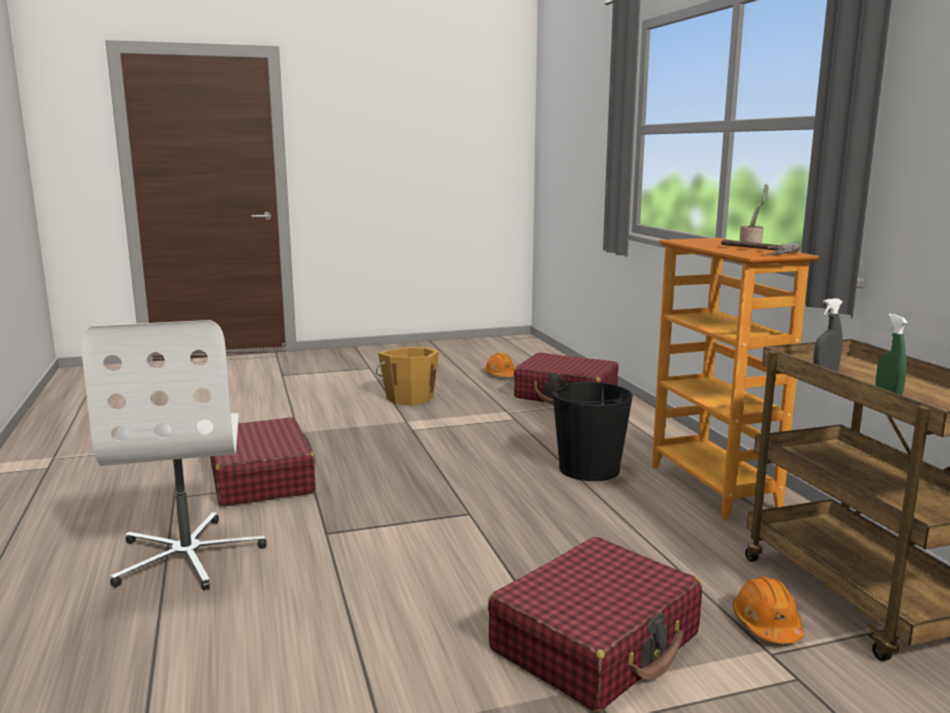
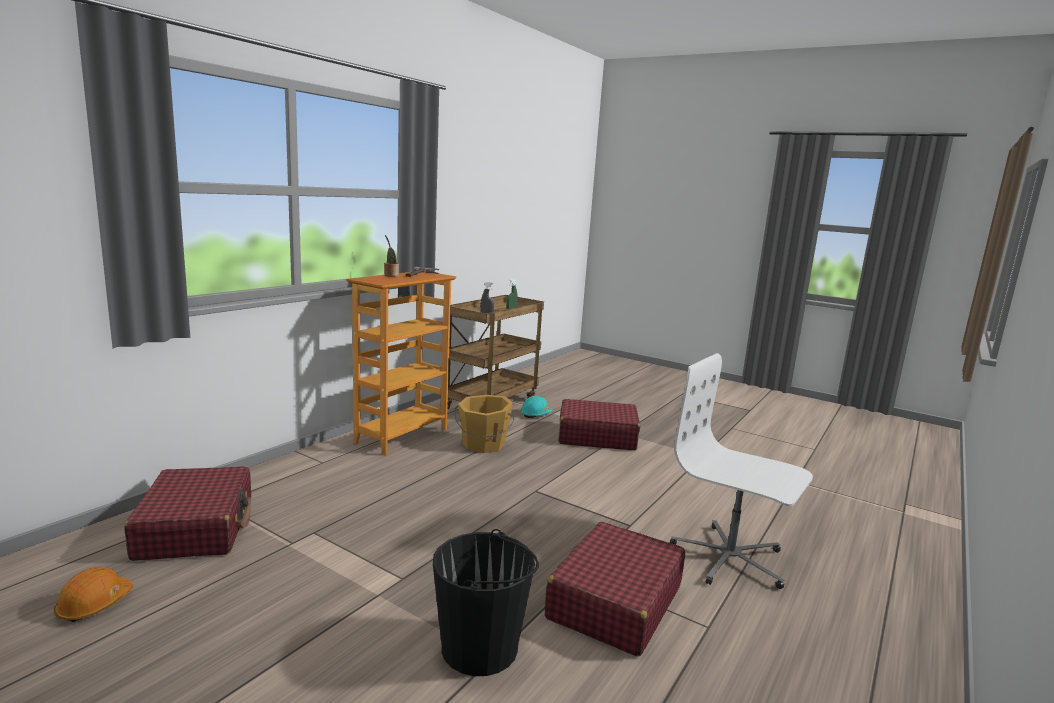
camera: 130 degrees left, 0 degrees up
(188, 555) = (729, 558): white office chair -> white office chair turned 90 degrees counterclockwise
(409, 397) = (273, 638): orange bucket -> orange bucket (483, 445)
(588, 469) = (413, 473): black bucket -> black bucket (480, 648)
(766, 625) = (535, 414): orange hard hat -> turquoise hard hat

